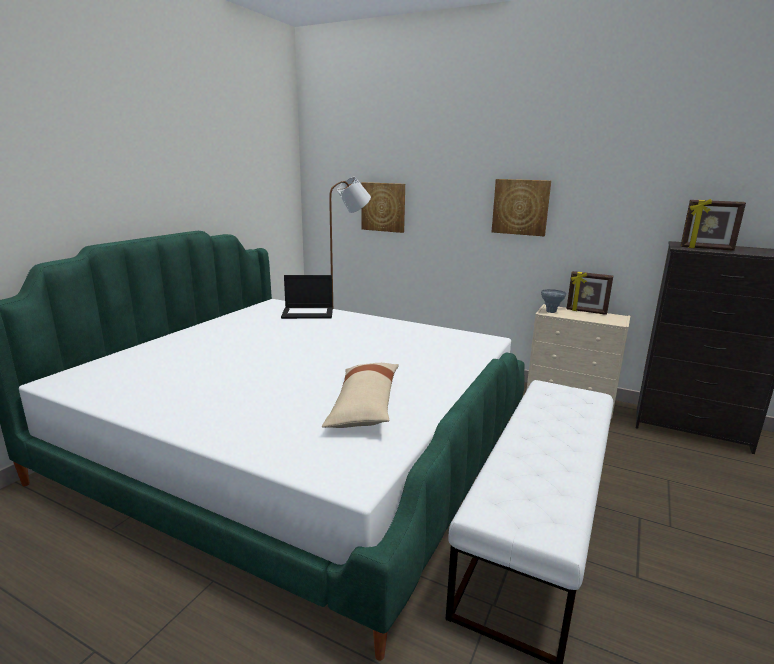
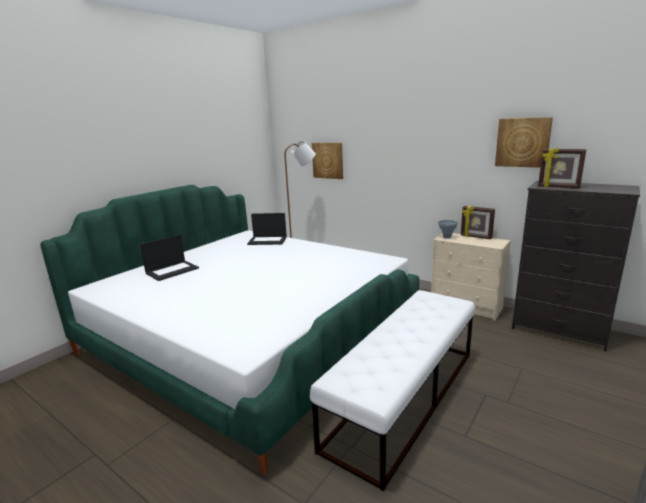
camera: 10 degrees right, 0 degrees up
(183, 354) = (172, 270): none -> laptop
(364, 406) = (275, 307): beige pillow -> none
(520, 207) = (424, 157): picture -> picture (522, 142)

